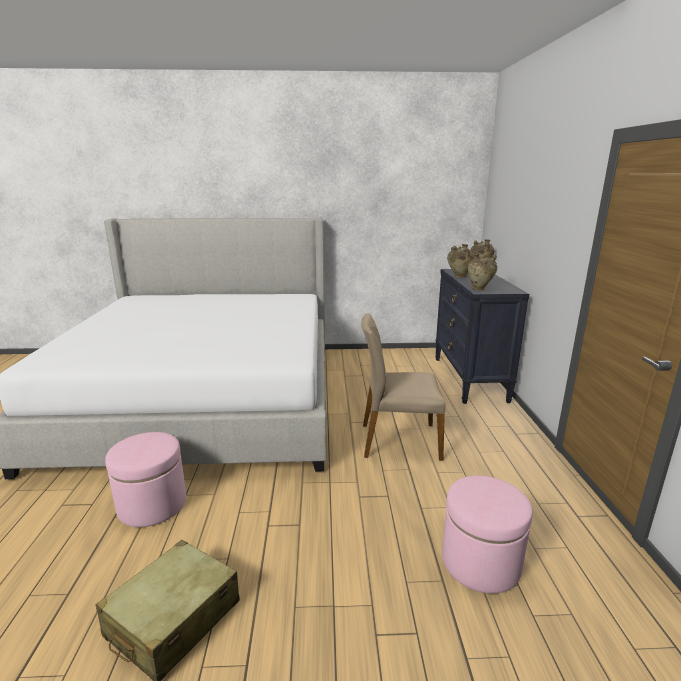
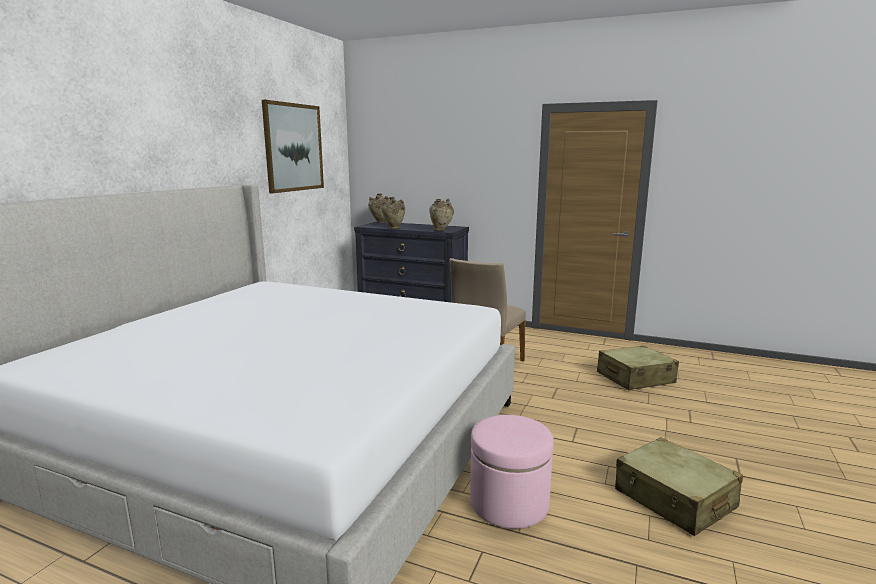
camera: 65 degrees left, 5 degrees down
(396, 188) = (293, 147): none -> picture
(480, 562) = (635, 378): pink ottoman -> beige suitcase

